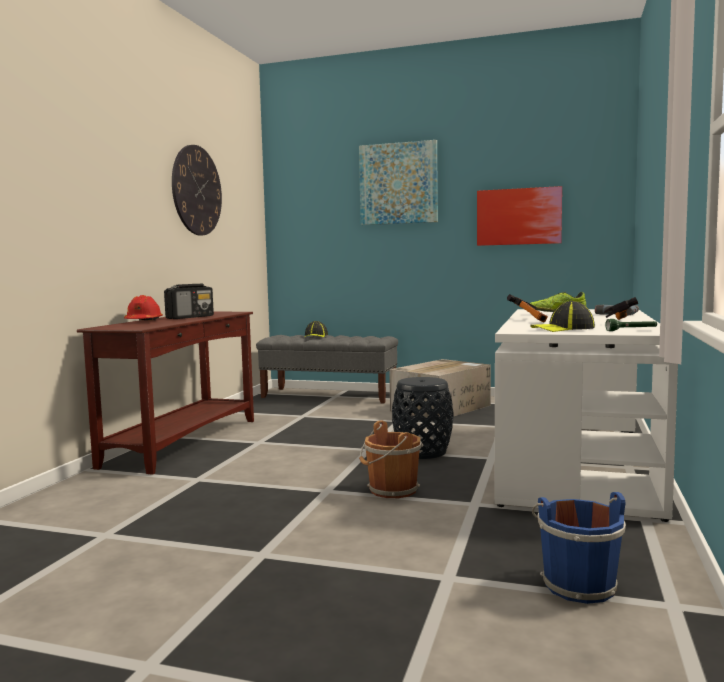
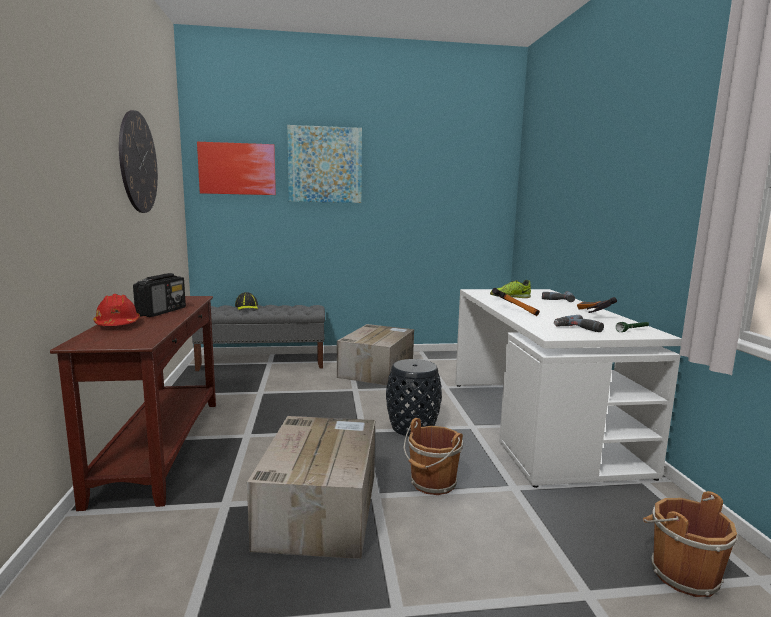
camera: 25 degrees left, 5 degrees up
(269, 491) = (320, 507): none -> cardboard box
(518, 216) = (430, 202): picture -> picture (237, 169)
(563, 329) = (578, 329): cap -> power drill
(577, 584) = (680, 573): blue bucket -> brown bucket

